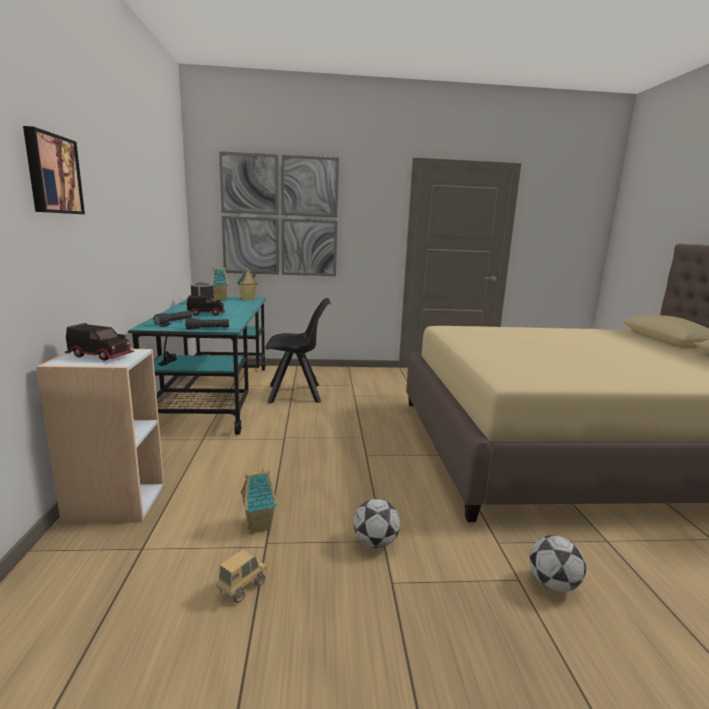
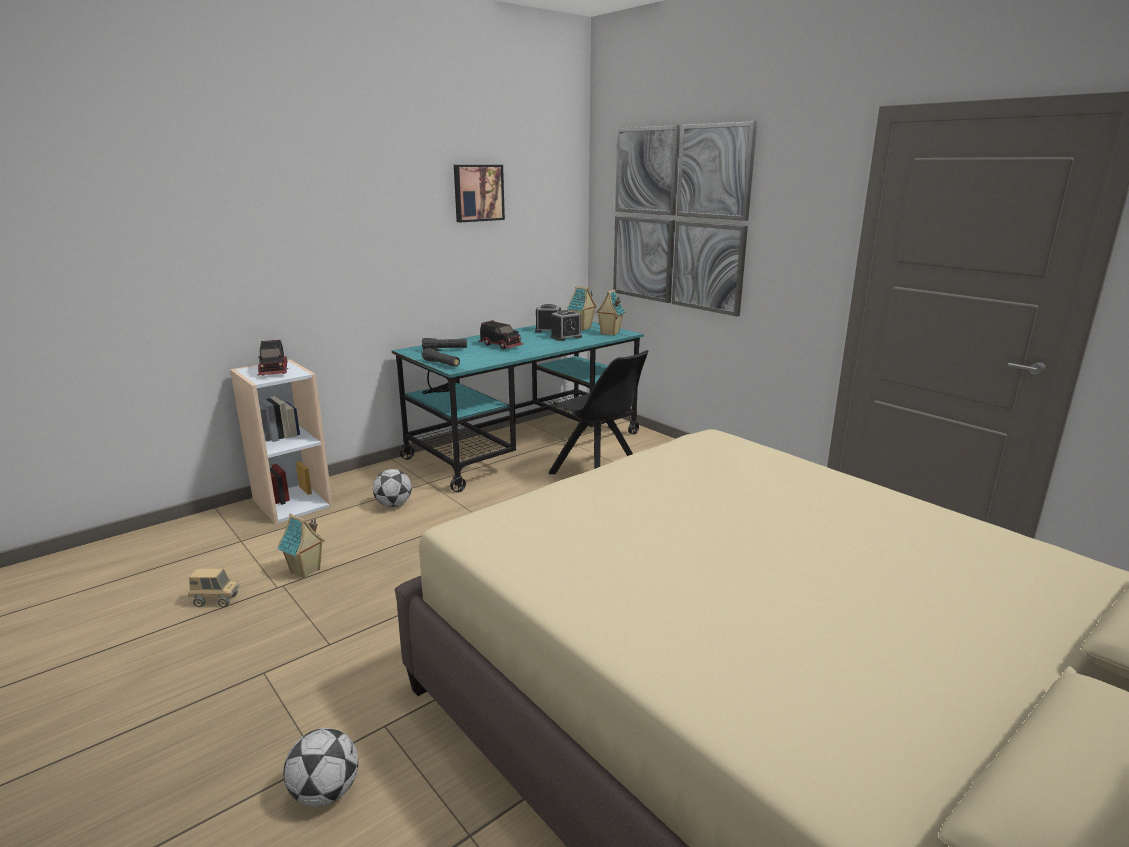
camera: 55 degrees right, 5 degrees up
(52, 174) = (276, 208): picture -> picture (478, 193)
(229, 304) = (566, 337): none -> alarm clock
(375, 542) = (323, 640): football -> football (394, 505)

